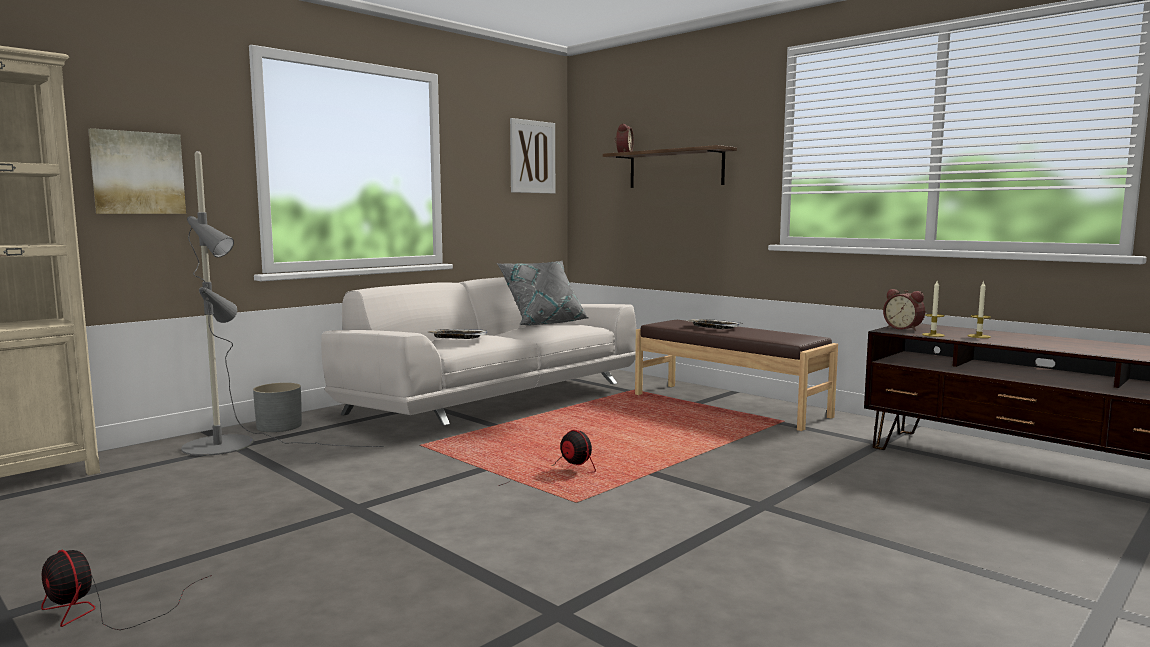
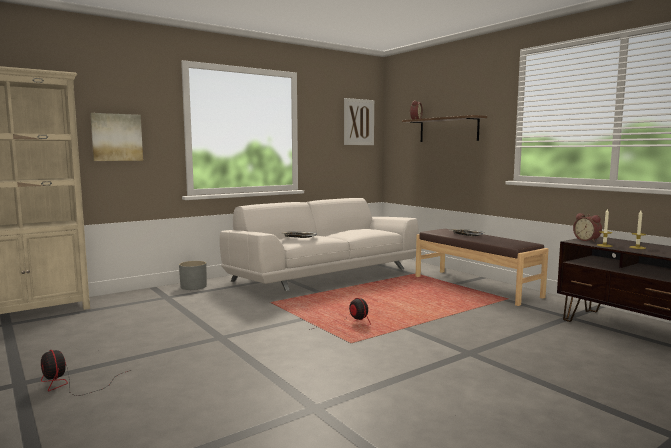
camera: 10 degrees right, 0 degrees up
(234, 445) = (165, 297): grey floor lamp -> none
(544, 323) = (357, 228): grey pillow -> none

